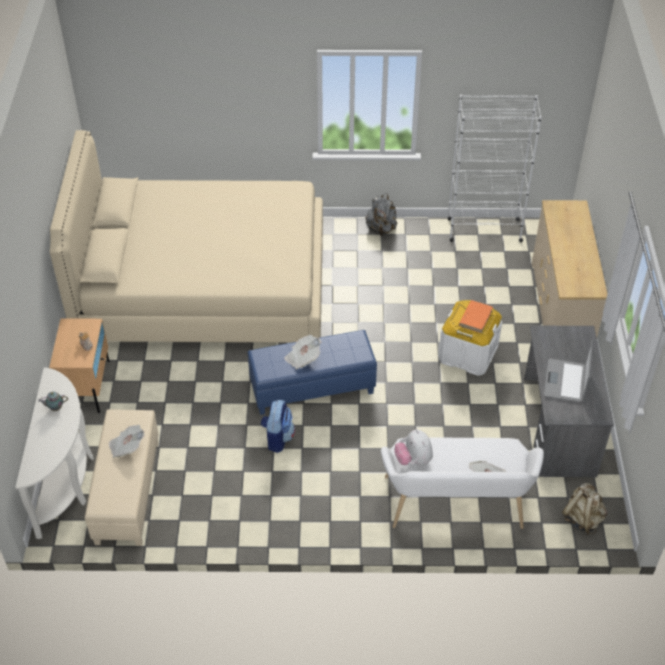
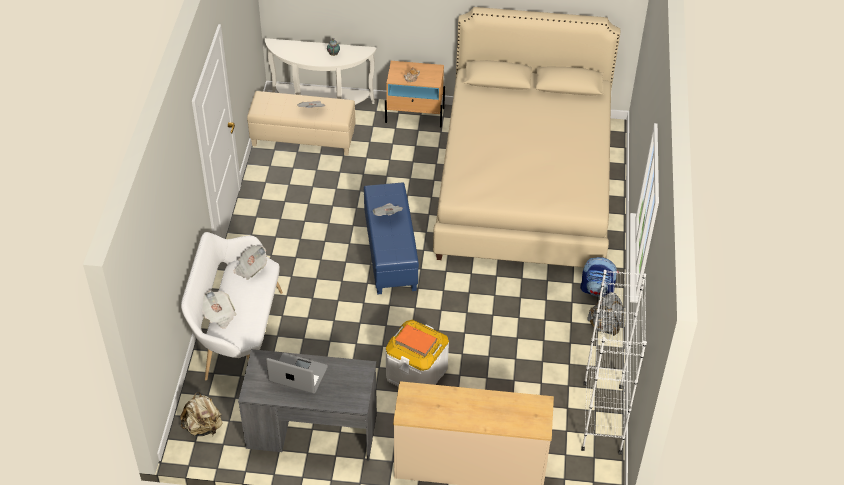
camera: 95 degrees right, 0 degrees up
(277, 438) = (338, 226): backpack -> backpack (597, 290)
(413, 459) = (251, 268): plush toy -> newspaper

